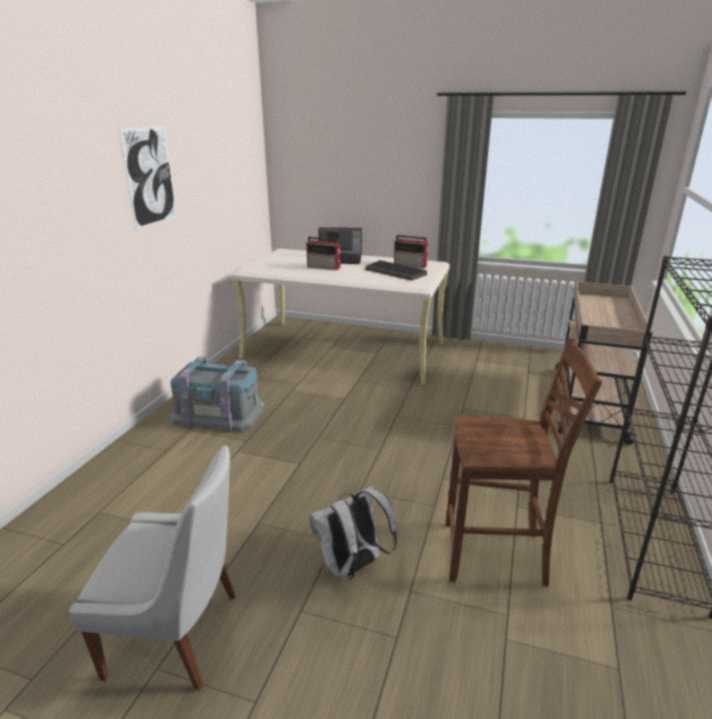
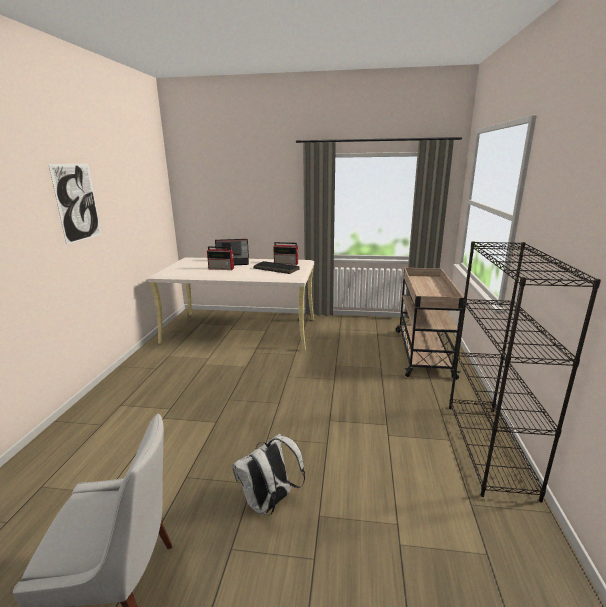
camera: 10 degrees left, 5 degrees down
(219, 414) = (145, 389): grey storage box -> none
(497, 556) = (380, 476): brown chair -> none

